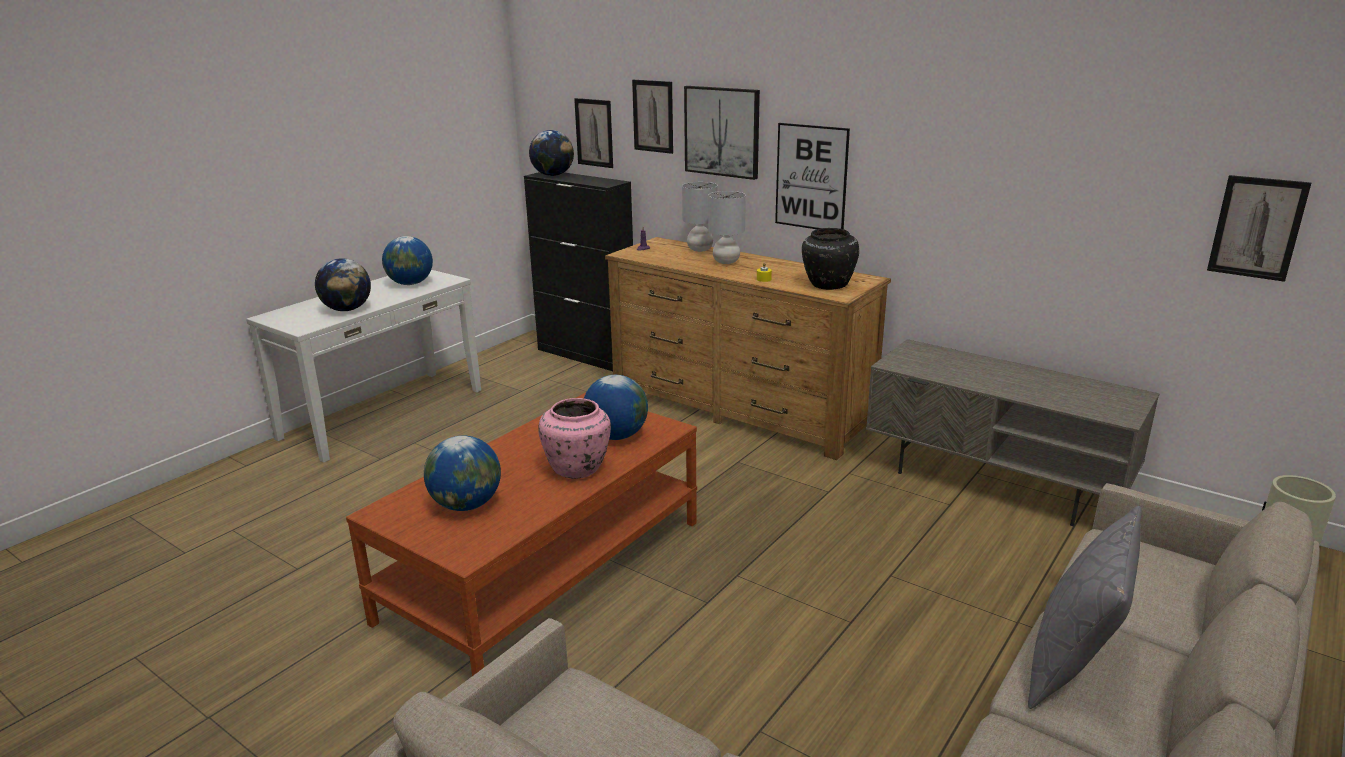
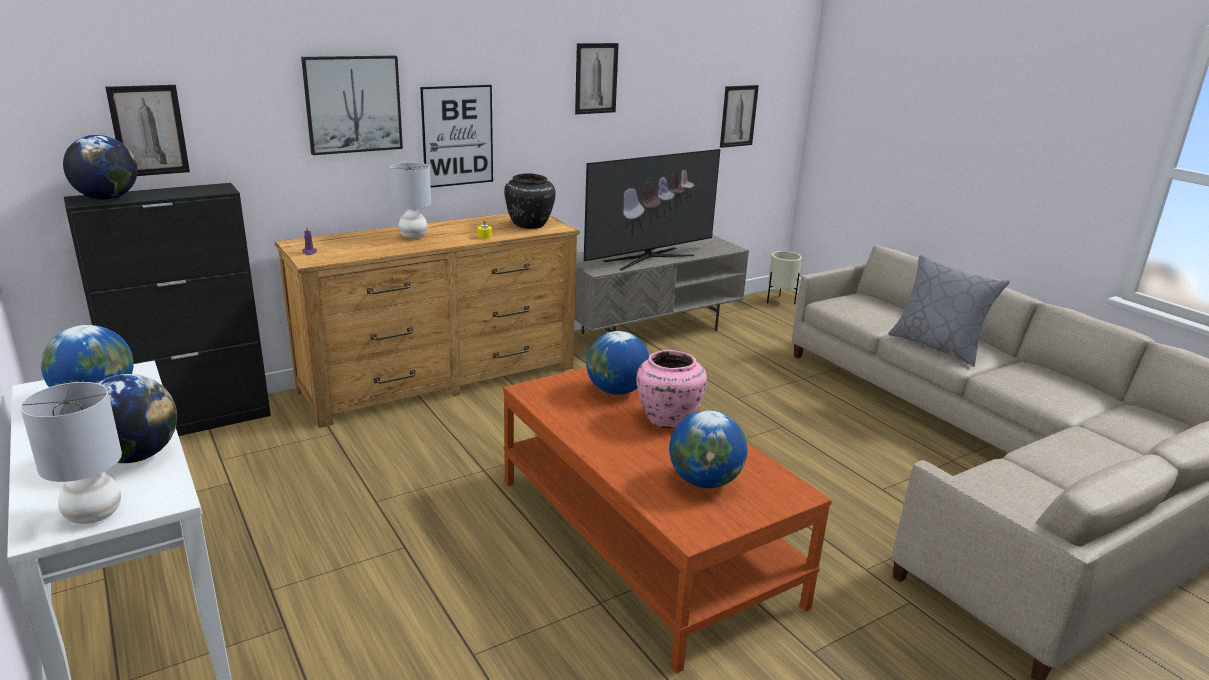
camera: 70 degrees left, 0 degrees up
(653, 116) = (252, 97): picture -> picture (596, 78)
(699, 249) = (357, 236): grey table lamp -> grey table lamp (93, 515)
(980, 379) = (648, 258): none -> television

